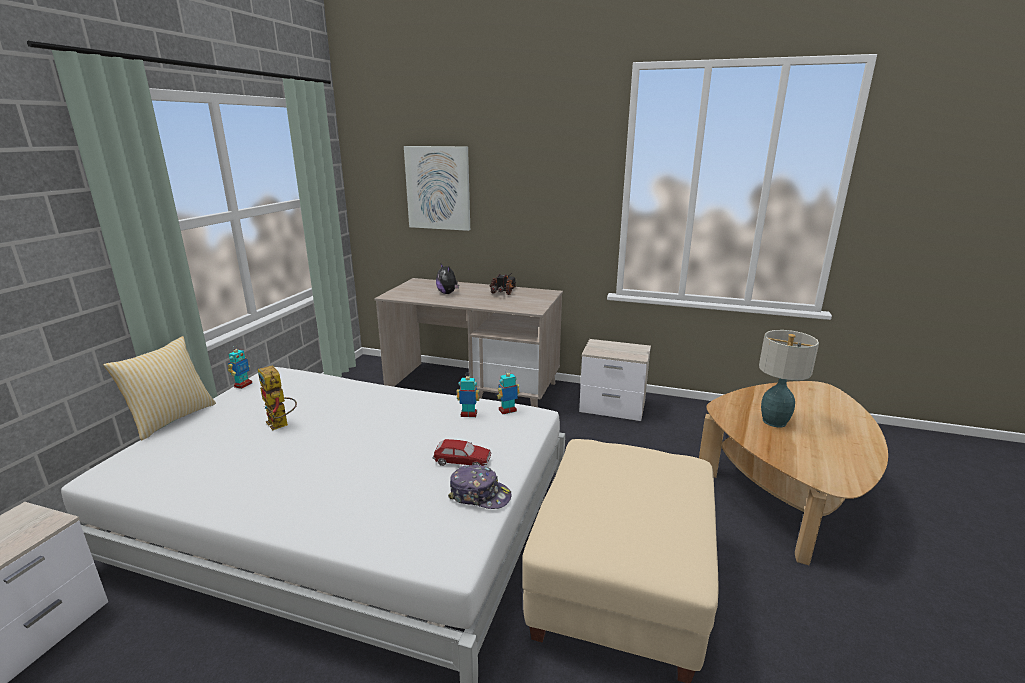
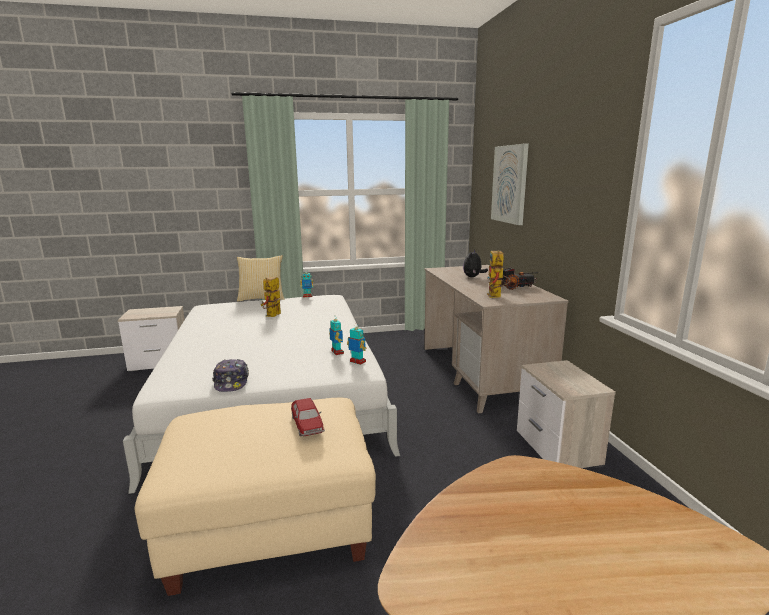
camera: 60 degrees right, 5 degrees down
(462, 461) = (270, 366): toy car -> toy car (307, 425)
(521, 304) = (496, 296): none -> toy robot
(775, 421) = (536, 514): table lamp -> none

